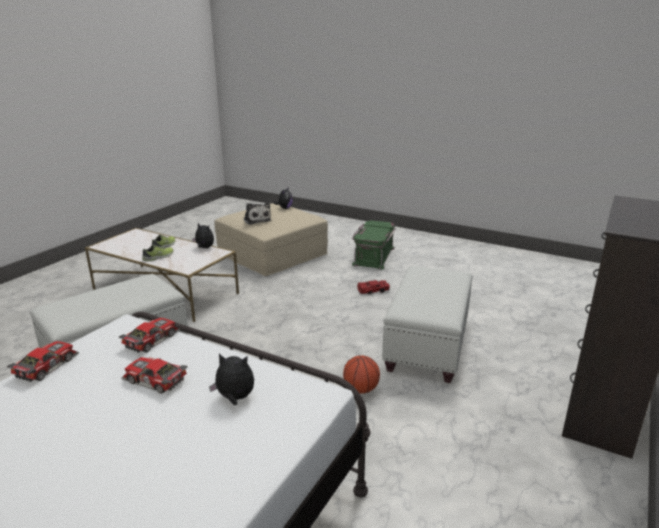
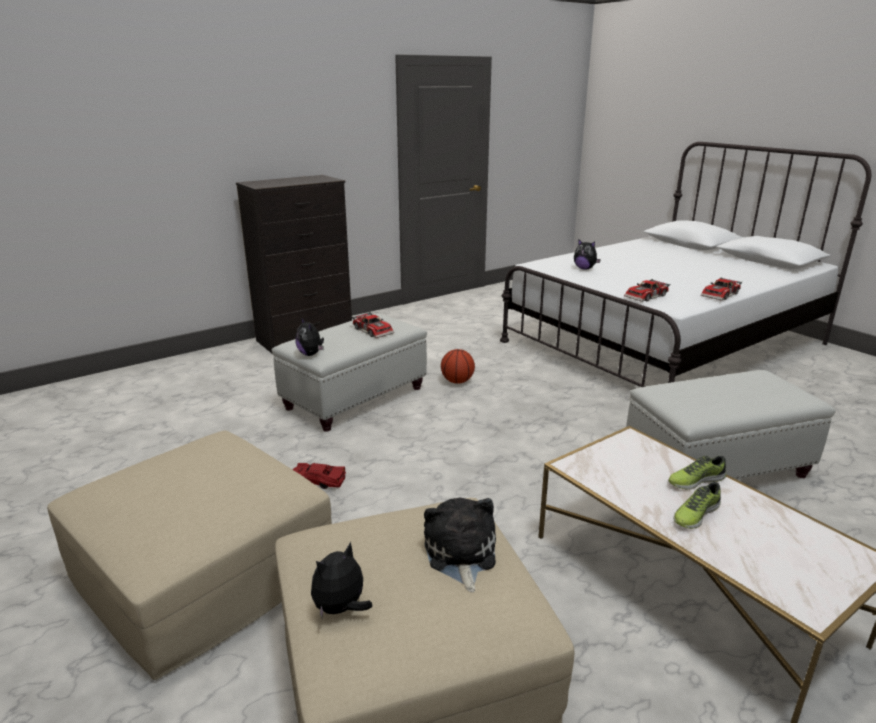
camera: 155 degrees left, 0 degrees up
(154, 381) = (636, 279): toy car -> toy car (374, 330)
(204, 248) = (605, 486): plush toy -> plush toy (311, 354)
(373, 256) = (203, 571): green storage box -> beige ottoman

